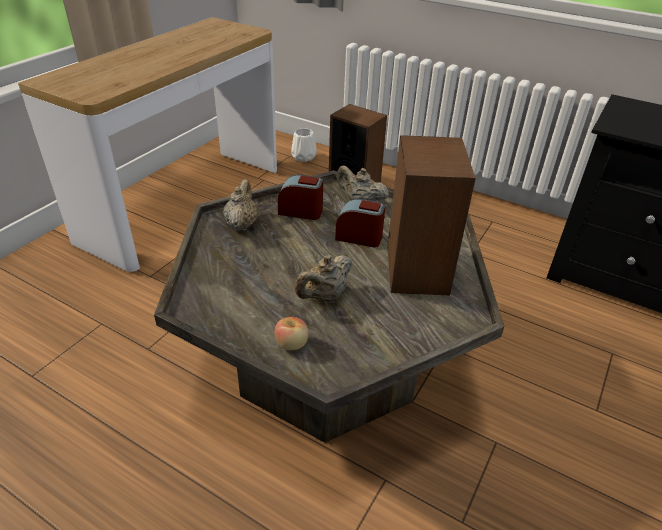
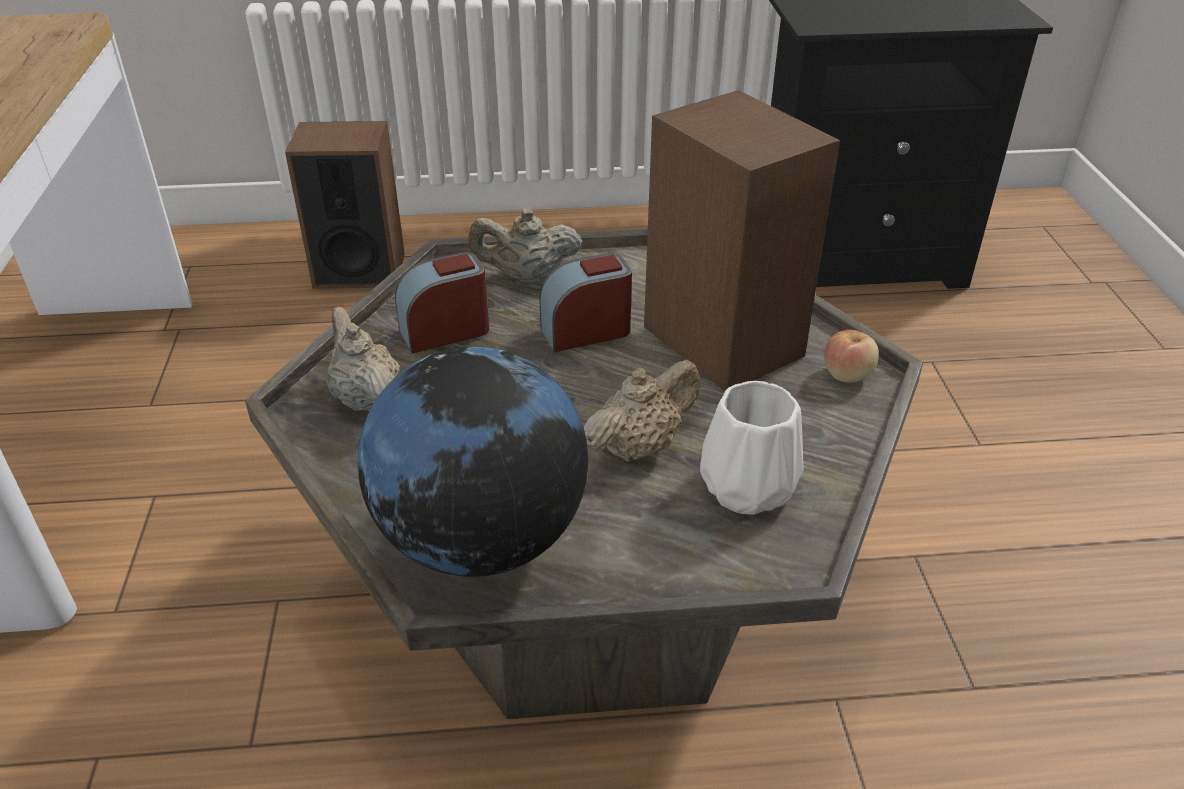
camera: 35 degrees left, 0 degrees up
(221, 298) = (482, 539): none -> globe
(292, 344) = (679, 545): apple -> apple (847, 375)
(303, 157) = (220, 259): white vase -> white vase (749, 488)
(324, 296) = (640, 446): beige teapot -> beige teapot turned 135 degrees counterclockwise

